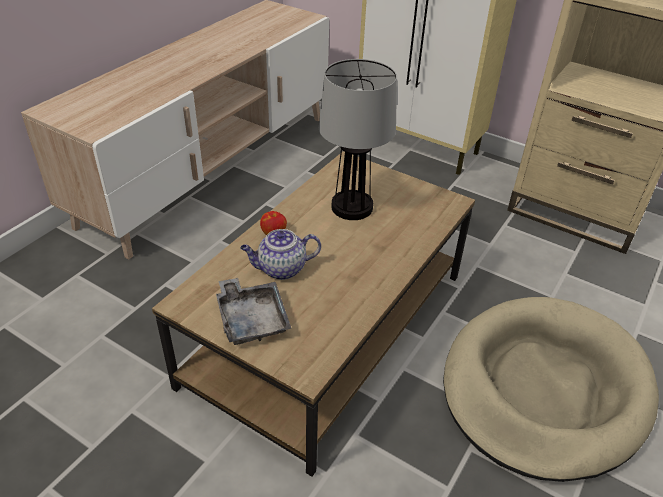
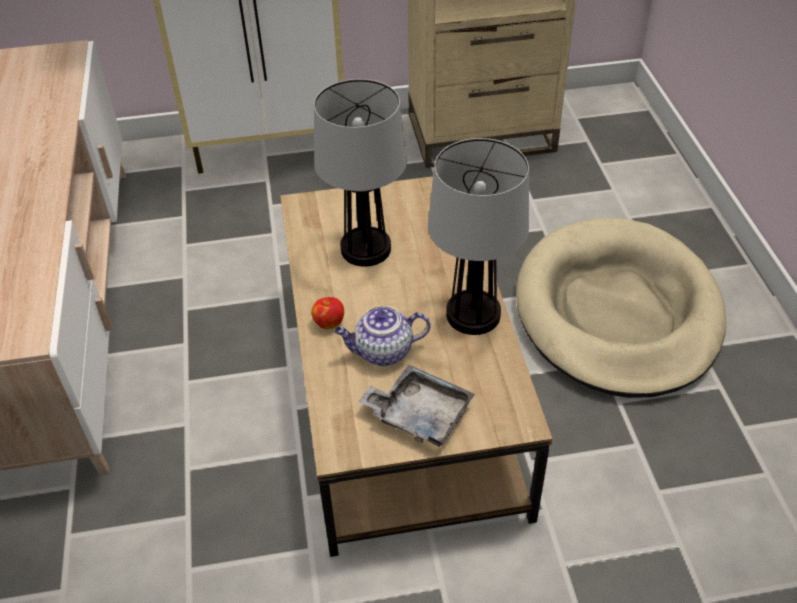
camera: 40 degrees left, 5 degrees up
(281, 269) = (382, 352): teapot -> teapot turned 45 degrees clockwise
(366, 287) = (472, 315): none -> table lamp

